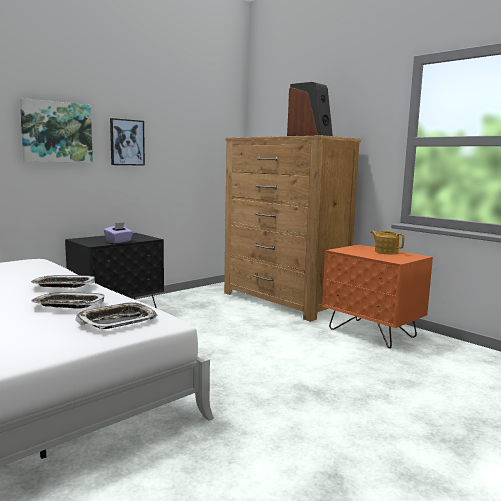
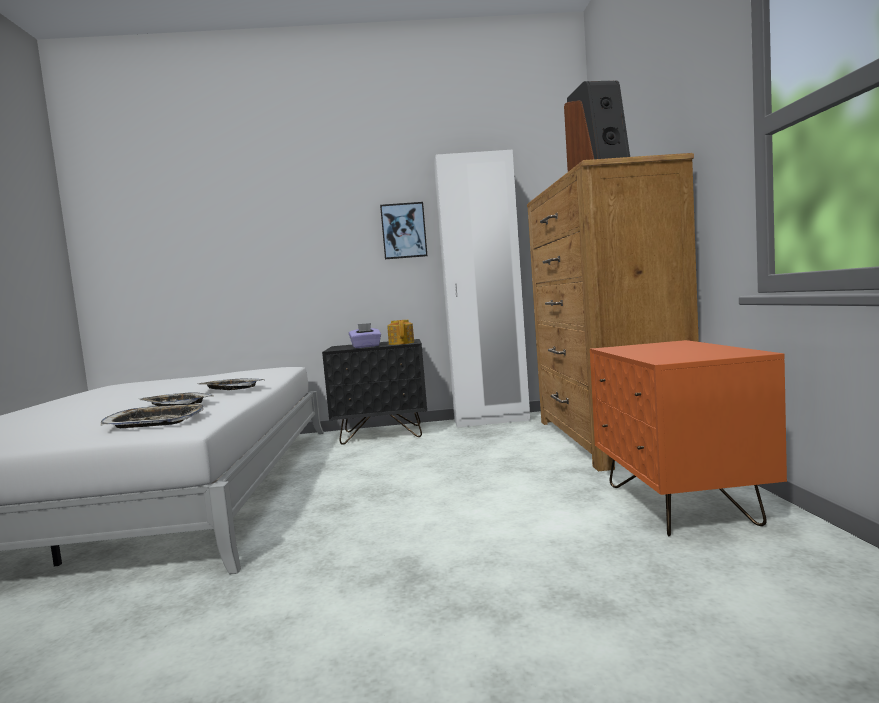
camera: 40 degrees right, 5 degrees down
(57, 132) = (319, 229): picture -> none
(186, 294) = (491, 421): none -> white wardrobe
(385, 252) = (695, 348): teapot -> teapot (401, 343)

